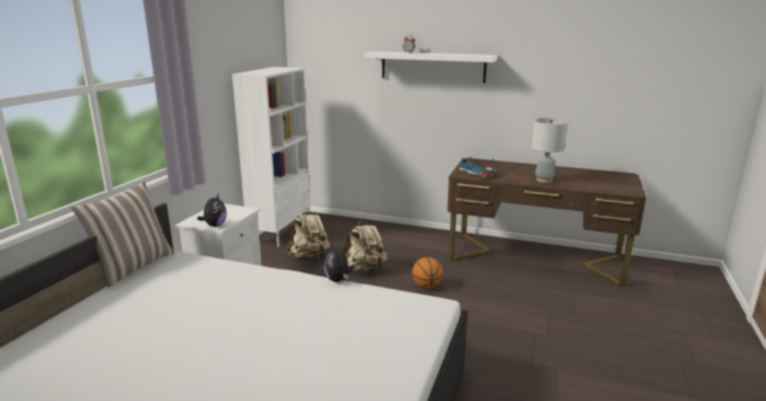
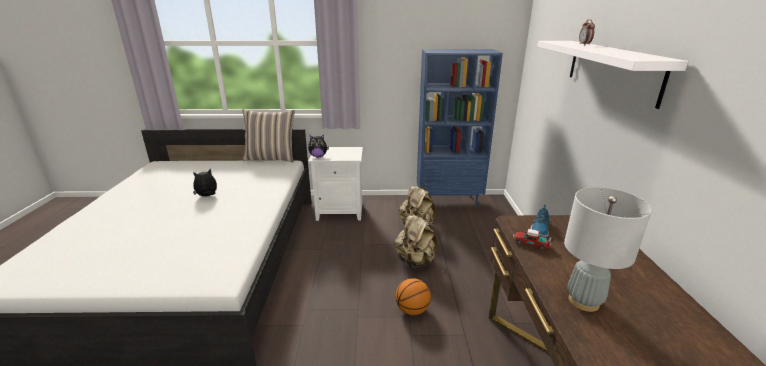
camera: 70 degrees right, 5 degrees up
(280, 233) = (448, 202): white bookcase -> blue bookcase
(338, 280) = (265, 224): plush toy -> plush toy (207, 196)

